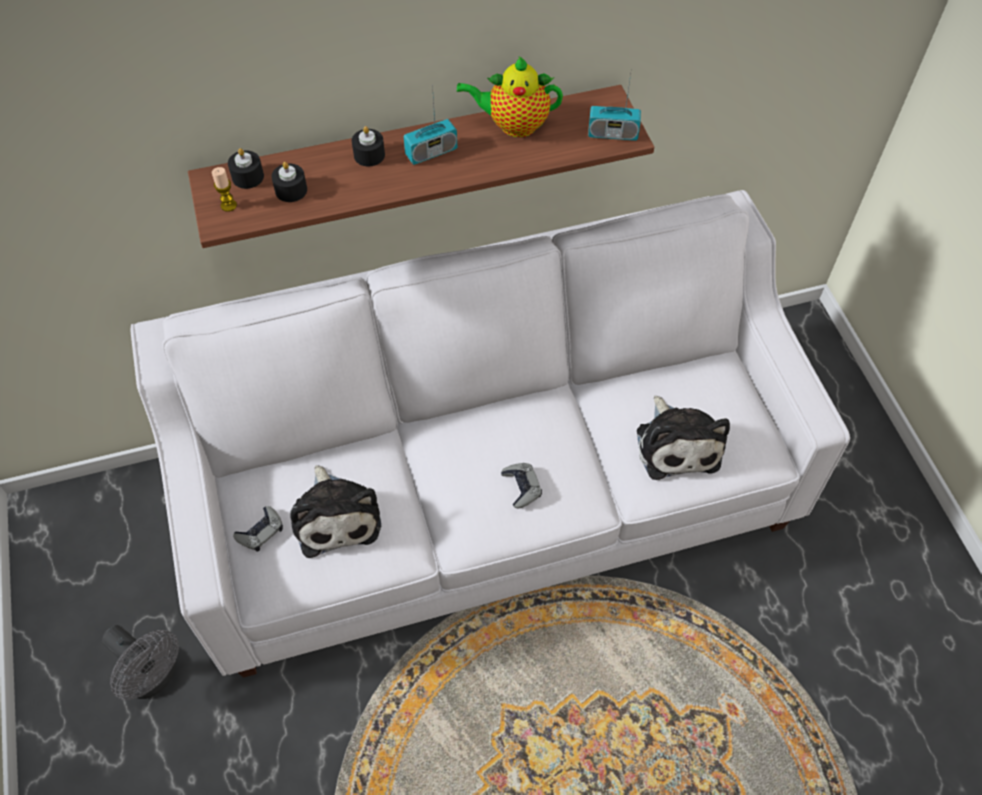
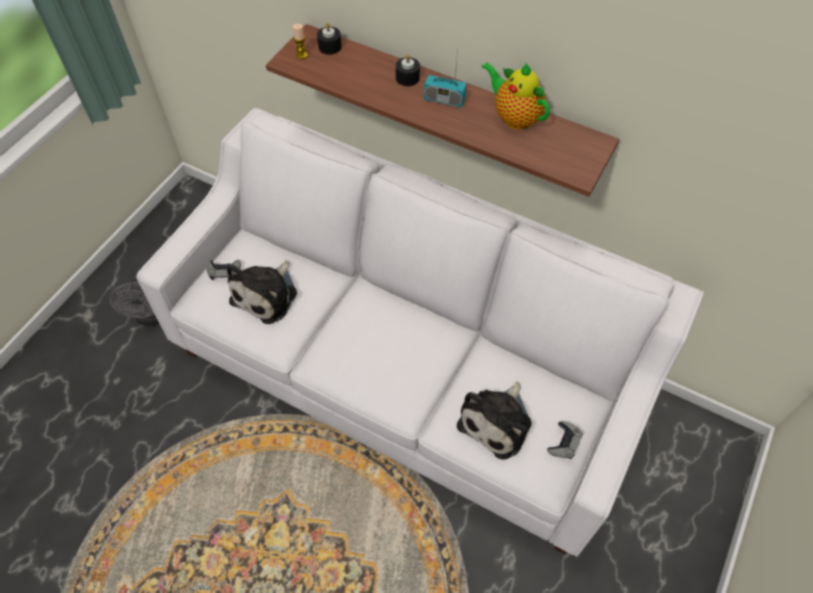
camera: 45 degrees right, 0 degrees up
(291, 190) = (342, 68): black candle -> none
(521, 487) = (376, 364): grey game controller -> grey game controller (564, 442)
(613, 134) = (572, 165): radio -> none

